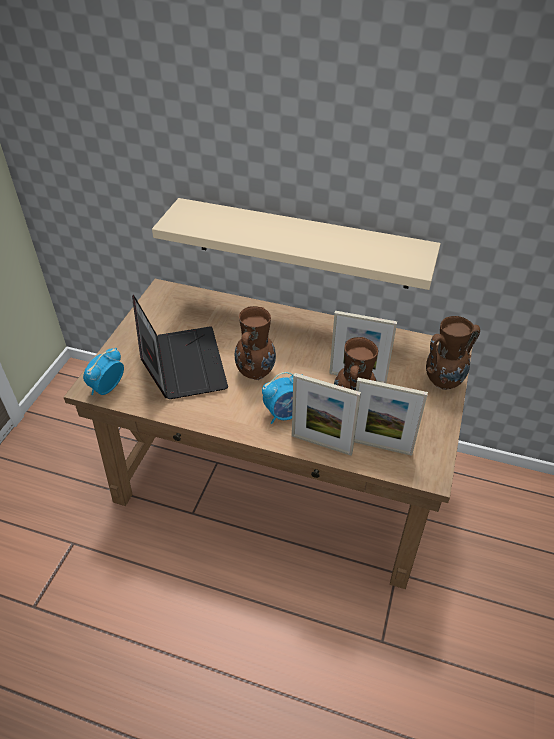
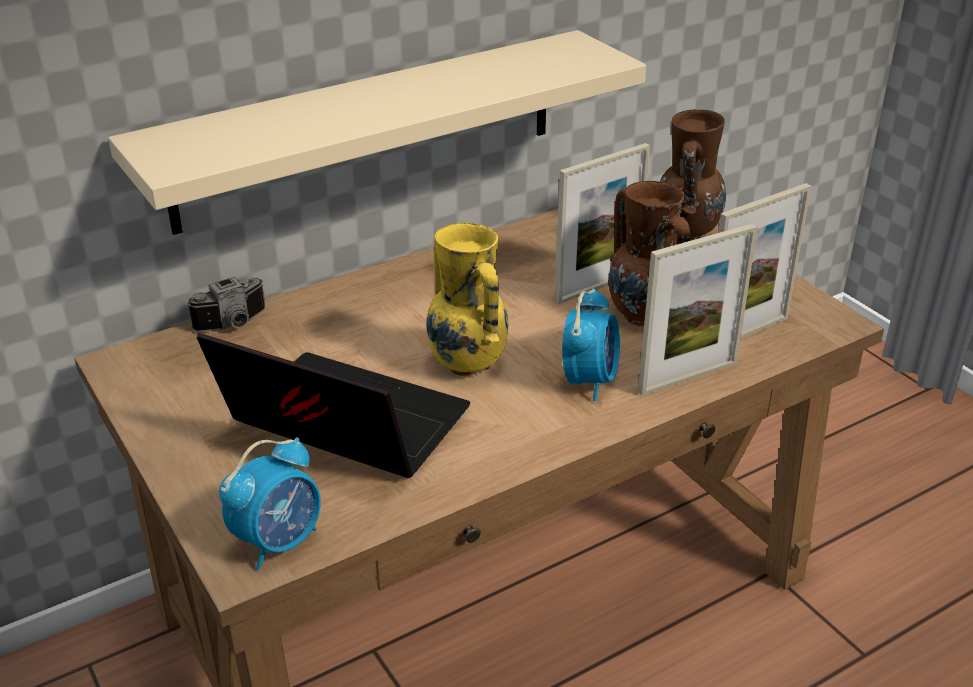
camera: 50 degrees left, 10 degrees down
(107, 388) = (279, 541): alarm clock -> alarm clock turned 120 degrees counterclockwise
(212, 299) = (234, 324): none -> camera
(256, 372) = (467, 363): brown vase -> yellow vase

